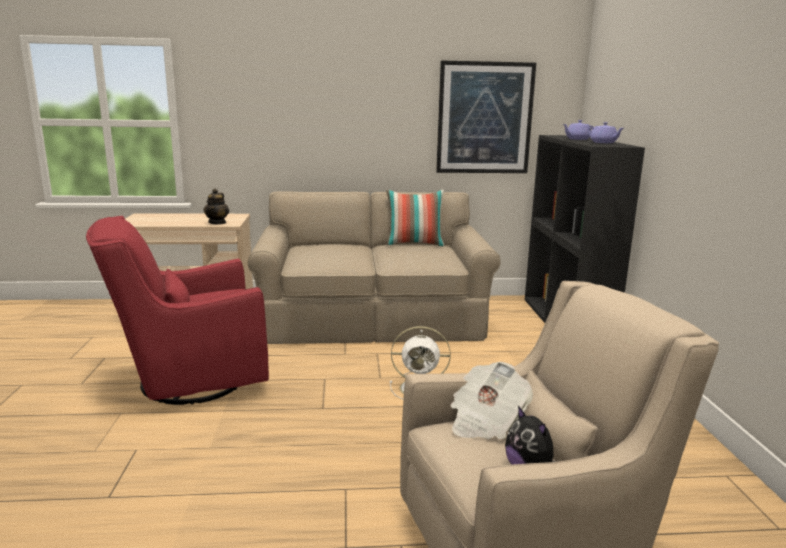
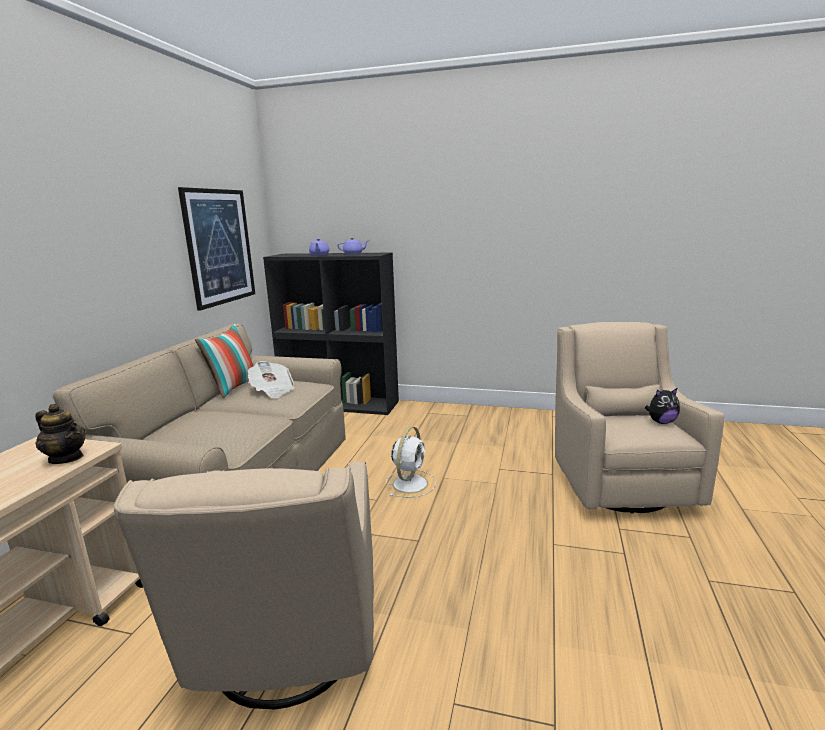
camera: 70 degrees left, 0 degrees up
(189, 381) = (286, 649): red armchair -> beige armchair
(485, 421) = (607, 422): newspaper -> newspaper (272, 391)

